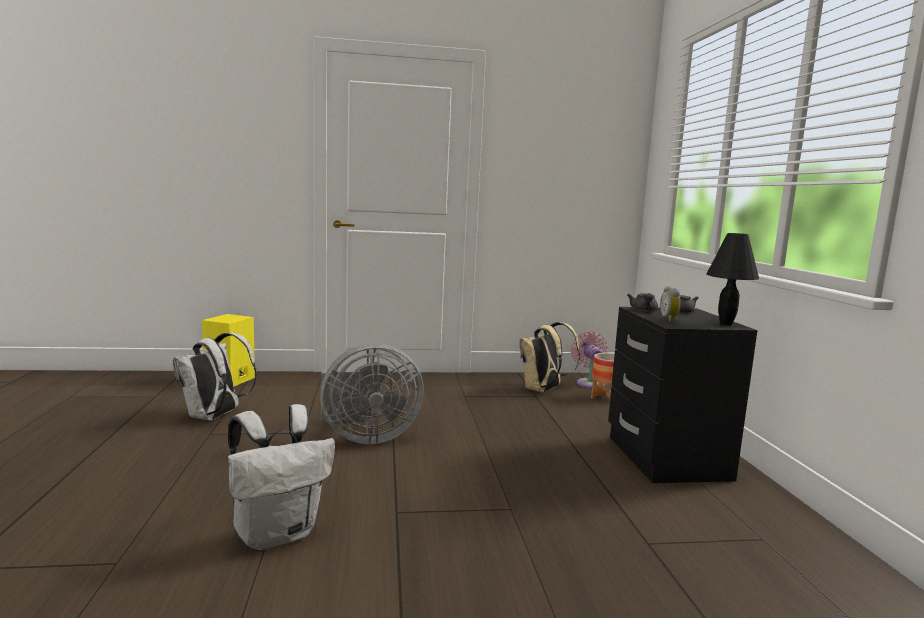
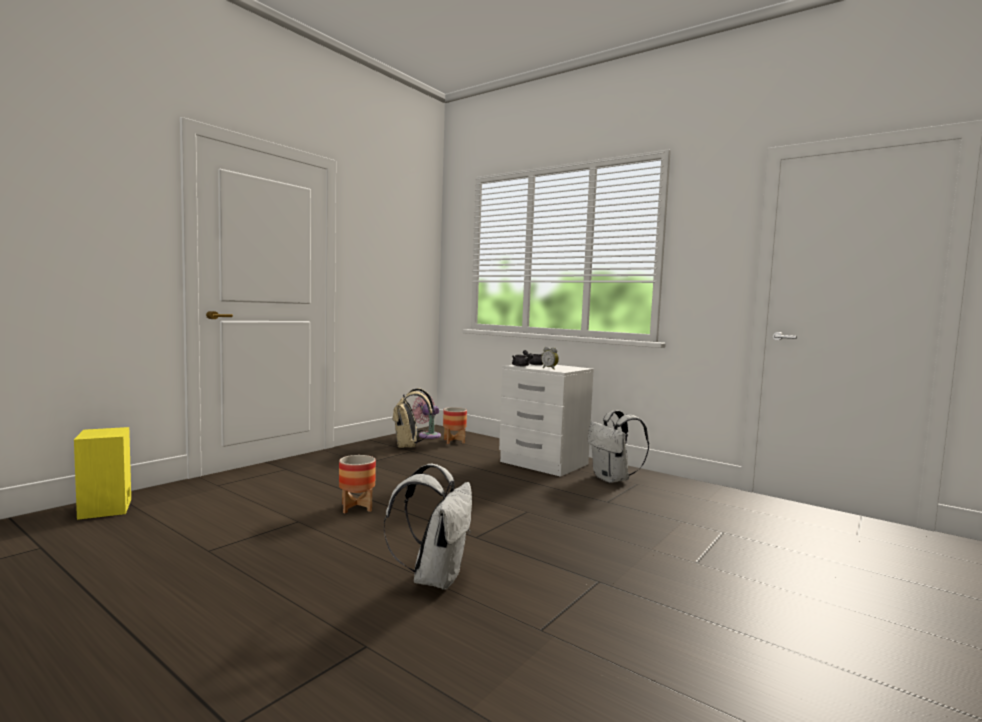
camera: 45 degrees left, 5 degrees down
(214, 417) = (176, 539): white backpack -> white backpack (613, 479)
(366, 437) = (356, 507): grey fan -> planter
(665, 458) = (543, 463): black nightstand -> white nightstand
(726, 324) = (575, 367): black table lamp -> none

